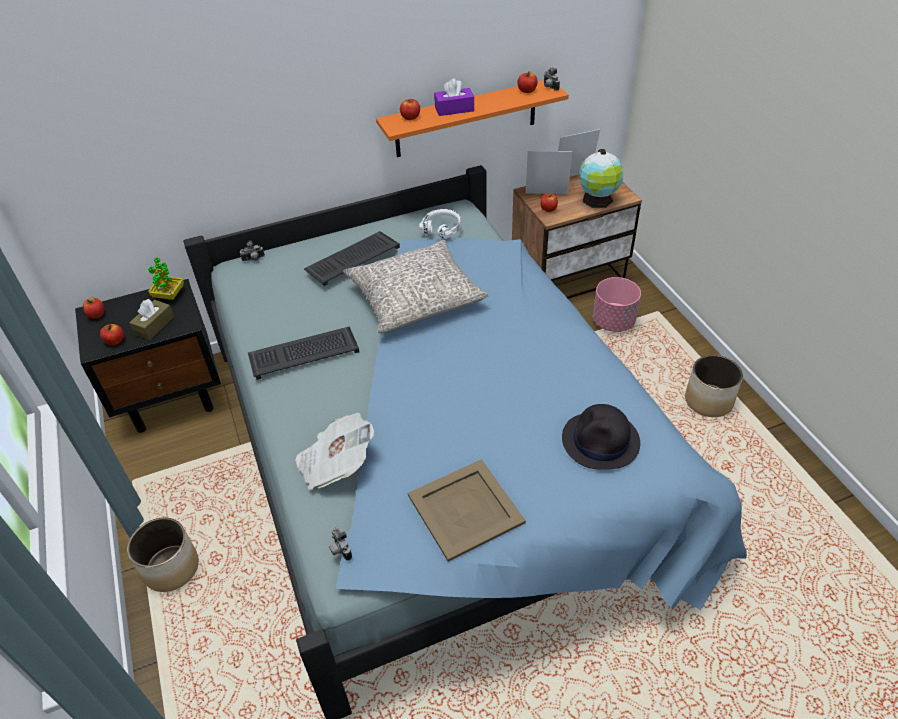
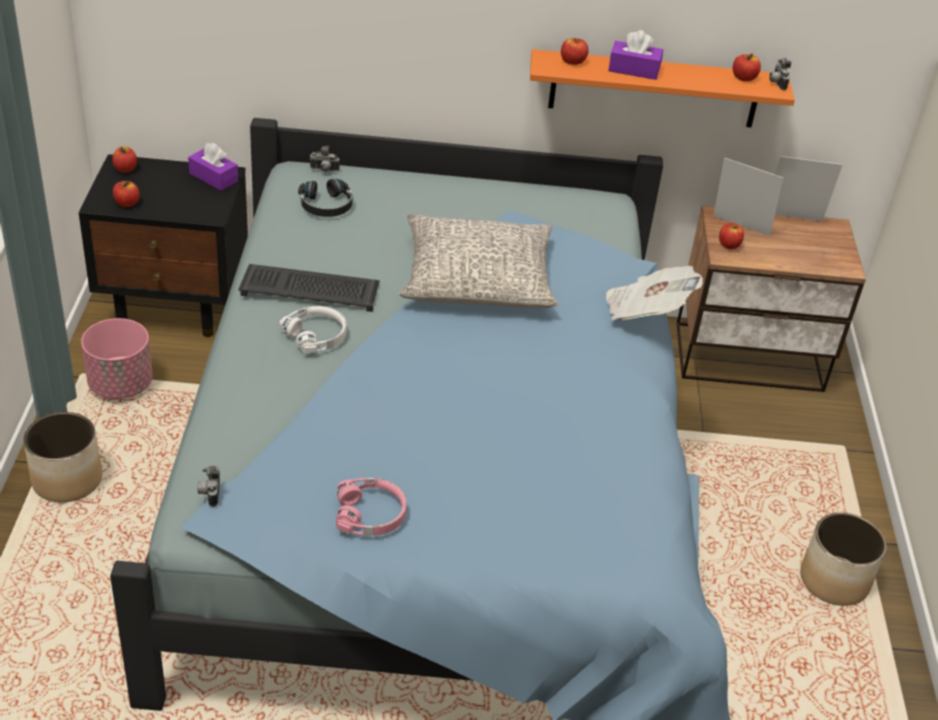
camera: 20 degrees right, 5 degrees down
(154, 325) = (177, 203): brown tissue box -> none
(169, 295) = (213, 177): potted plant -> purple tissue box
(273, 285) = (326, 206): none -> black headphones
(336, 464) = (266, 413): newspaper -> newspaper (646, 311)
(353, 258) = (435, 209): keyboard -> none
(442, 228) = (566, 214): white headphones -> white headphones (316, 335)
(466, 509) = (371, 514): beige tray -> pink headphones
(598, 200) = (804, 258): globe -> none
(601, 441) = (578, 514): black hat -> none
(613, 321) = (771, 434): pink planter -> pink planter (121, 384)

